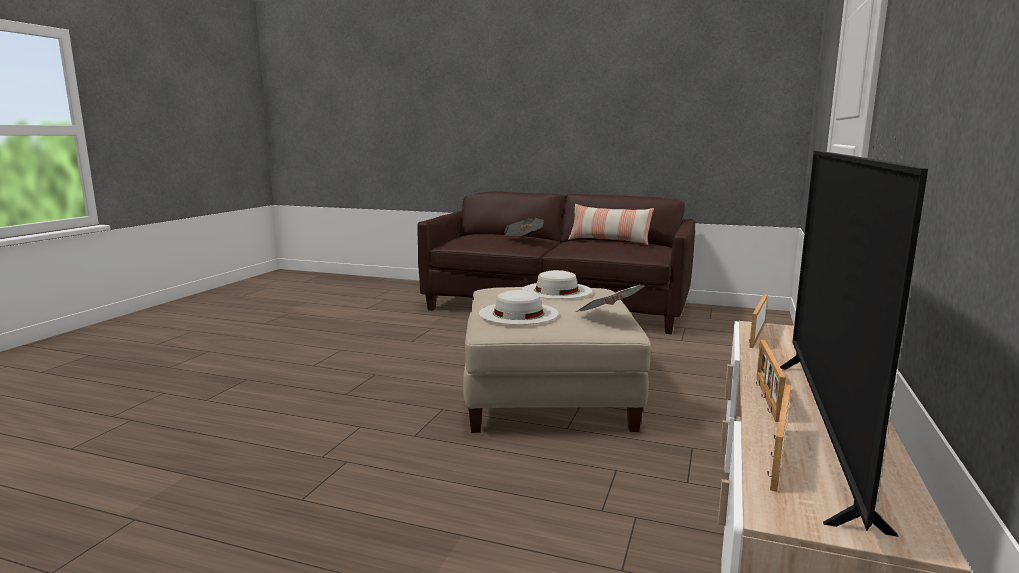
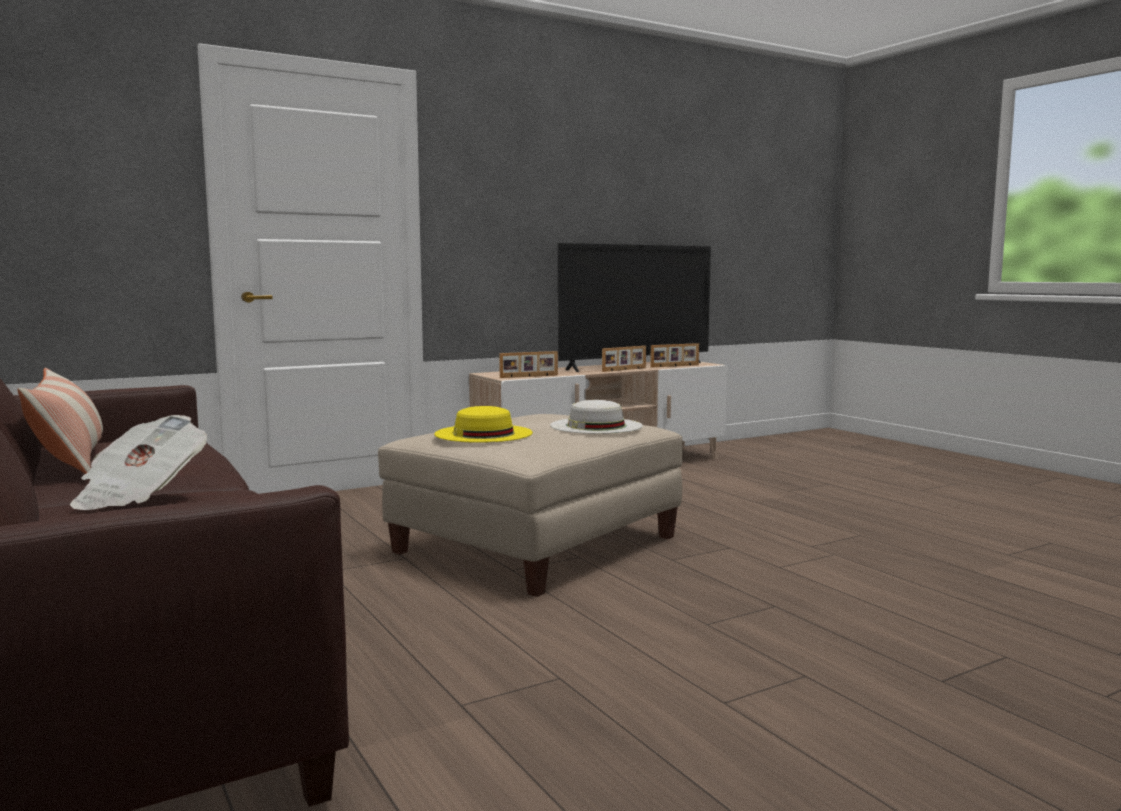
camera: 140 degrees left, 5 degrees down
(556, 290) = (483, 433): white hat -> yellow hat
(608, 316) = (525, 415): newspaper -> none

